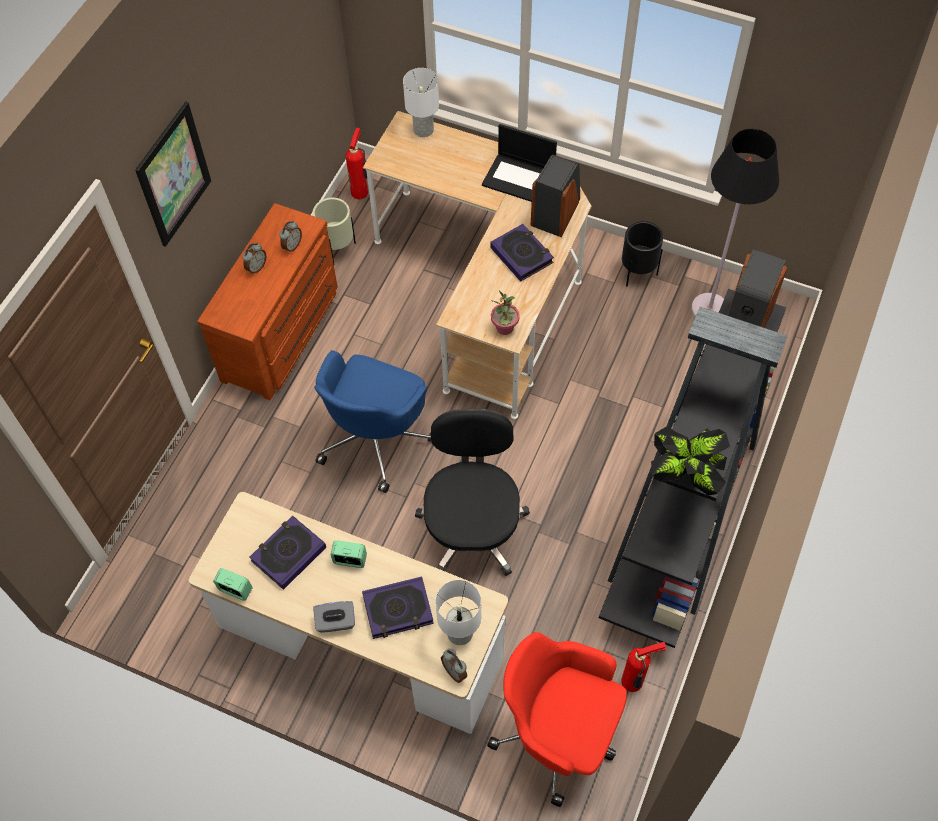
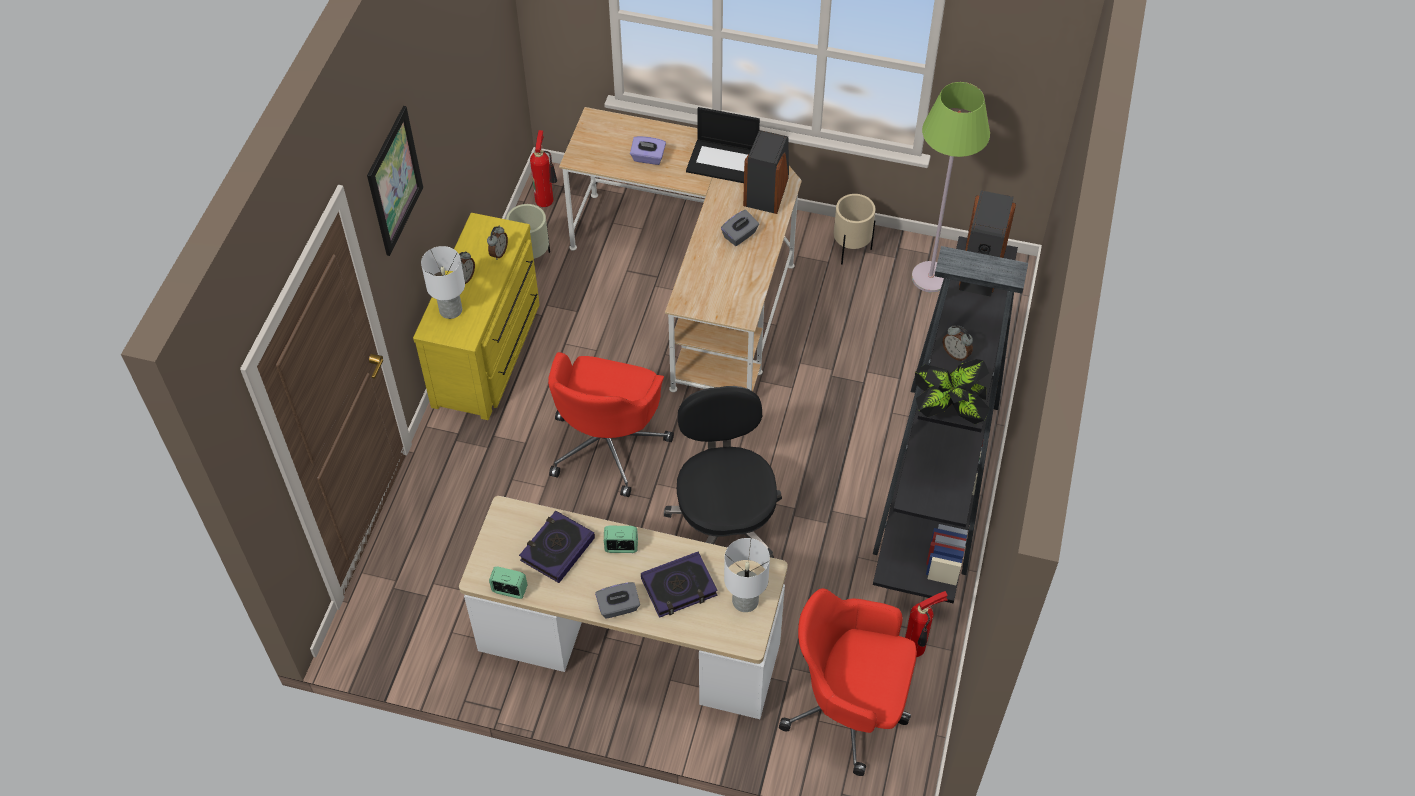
camera: 10 degrees left, 5 degrees down
(283, 334) = (490, 352): brown dresser -> yellow dresser
(376, 438) = (608, 444): blue office chair -> red office chair
(424, 130) = (616, 123): white table lamp -> white table lamp (451, 310)
(448, 168) = (648, 158): none -> purple tissue box
(455, 671) = (747, 637): alarm clock -> alarm clock (956, 354)
(504, 328) = (735, 307): potted plant -> none
(522, 255) = (740, 235): book -> grey tissue box
(637, 273) = (850, 250): black planter -> beige planter
(709, 309) = (930, 277): black floor lamp -> green floor lamp

